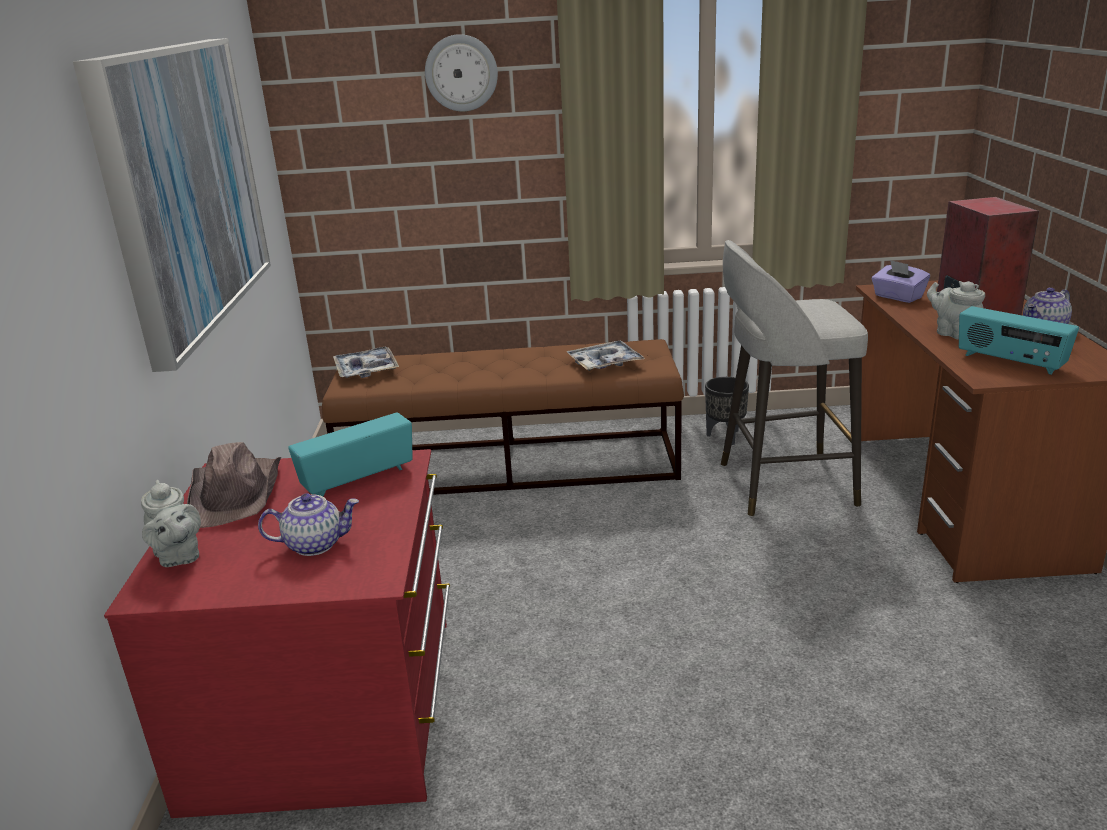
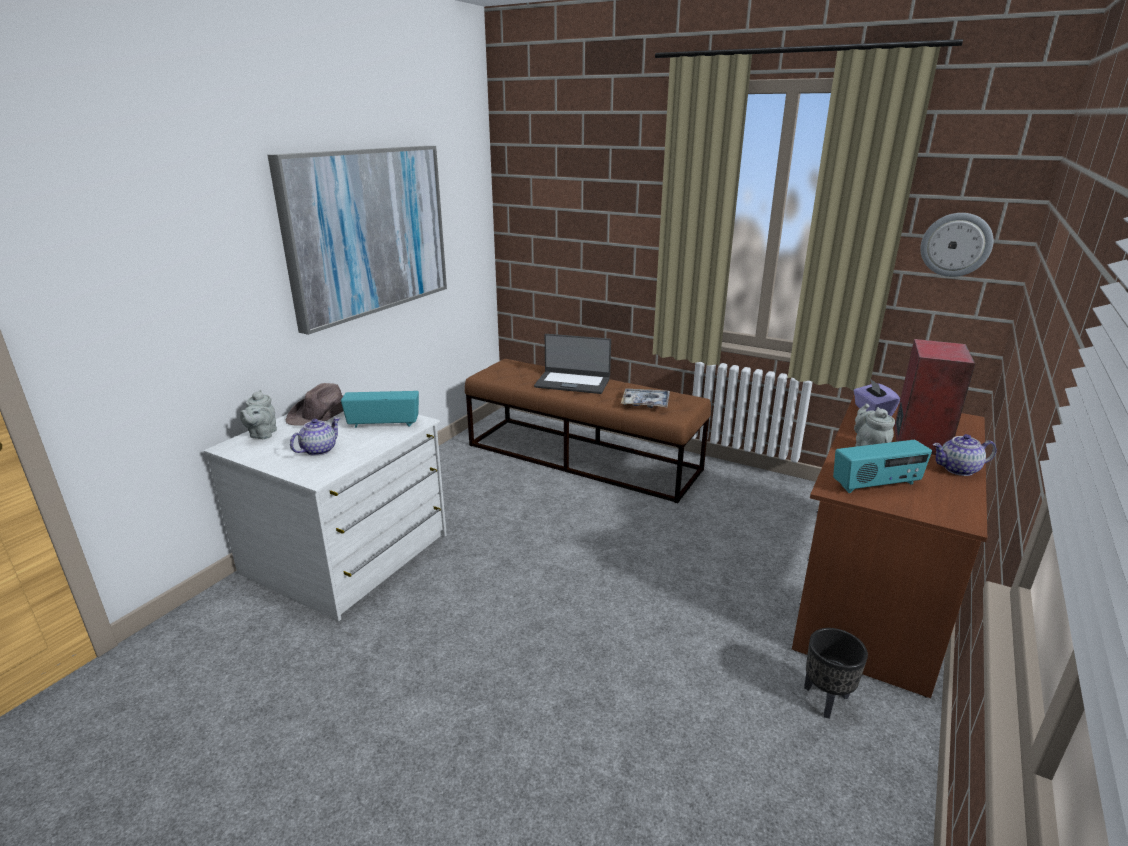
camera: 30 degrees right, 0 degrees up
(315, 544) = (319, 450): teapot -> teapot turned 75 degrees counterclockwise
(330, 709) = (348, 554): red dresser -> white dresser
(366, 369) = (507, 368): tray -> none
(461, 73) = (605, 181): wall clock -> wall clock (956, 244)
(482, 364) = (572, 382): none -> laptop
(725, 436) = (743, 485): black planter -> black planter (826, 700)
(782, 484) = (745, 532): grey stool -> none
(1010, 362) = (876, 485): radio -> radio turned 90 degrees counterclockwise

